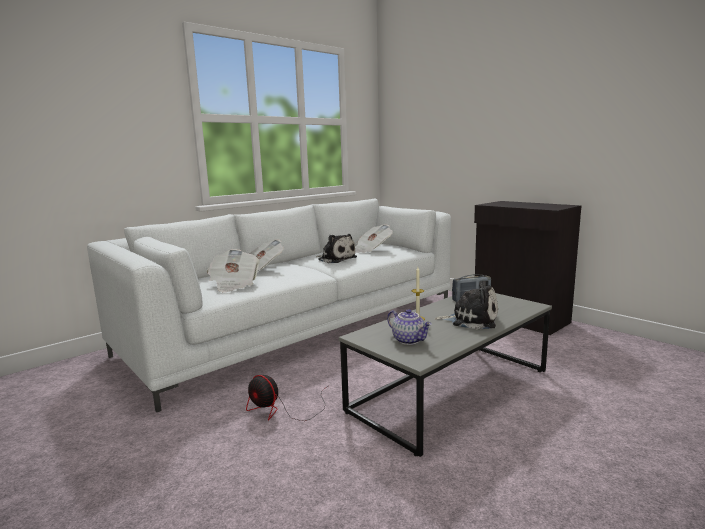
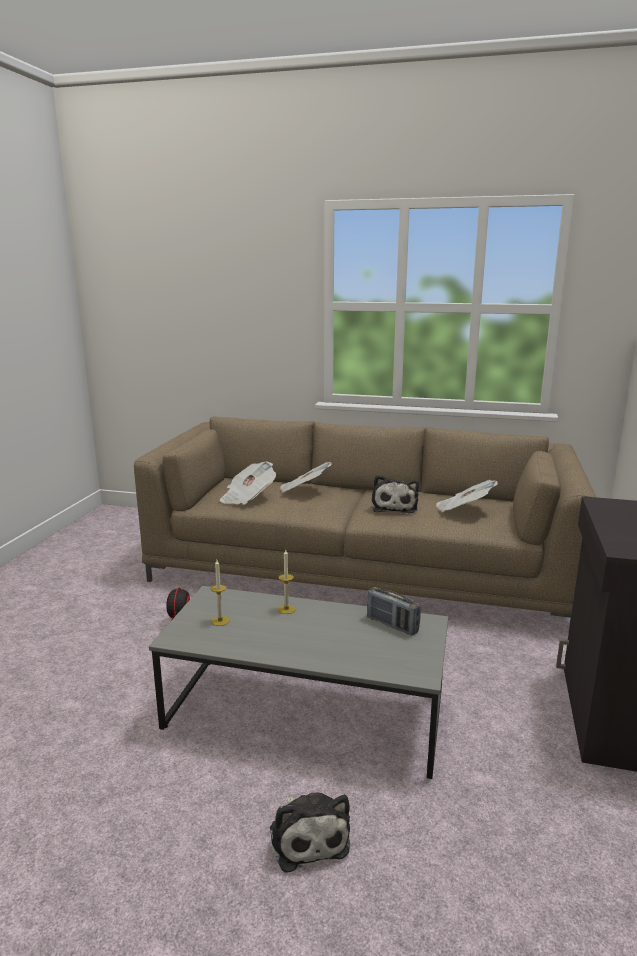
camera: 55 degrees right, 5 degrees up
(299, 326) = (359, 570): white sofa -> brown sofa
(409, 340) = (220, 621): teapot -> candle
(471, 320) = (314, 641): plush toy -> plush toy (308, 836)

